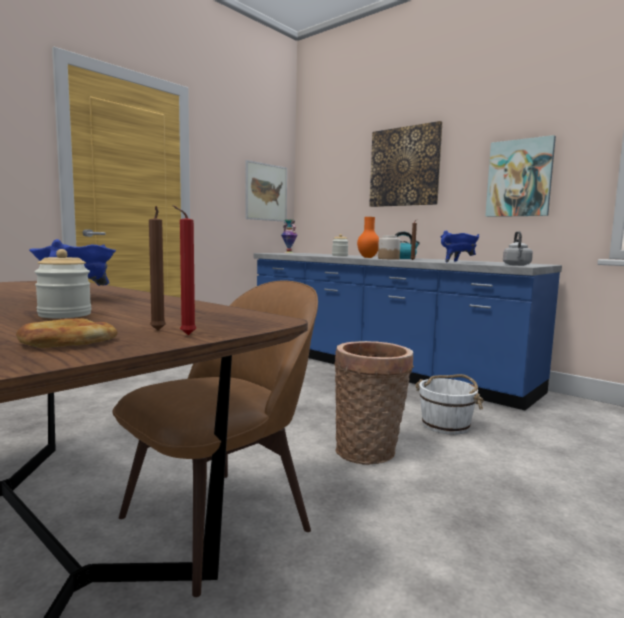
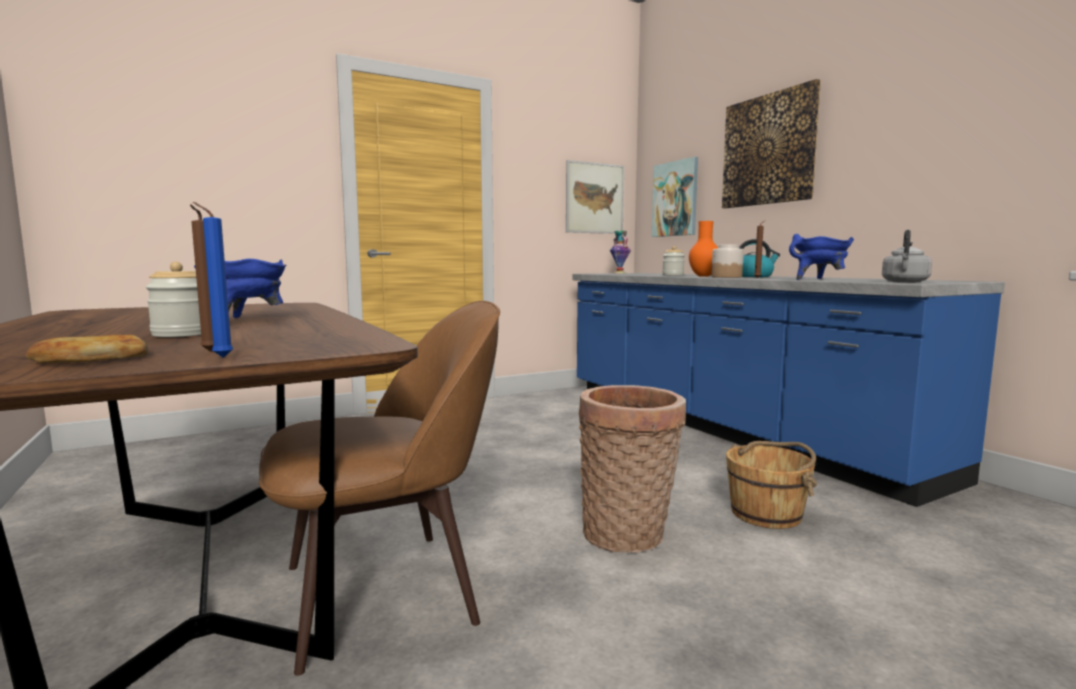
camera: 20 degrees right, 0 degrees up
(185, 335) = (220, 357): red candle -> blue candle
(446, 425) = (767, 513): white bucket -> brown bucket
(519, 178) = (936, 150): picture -> picture (675, 199)

